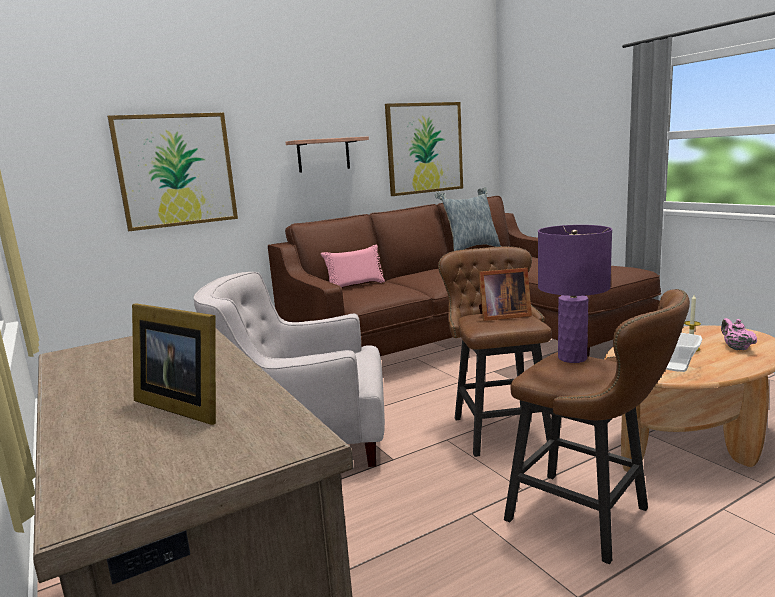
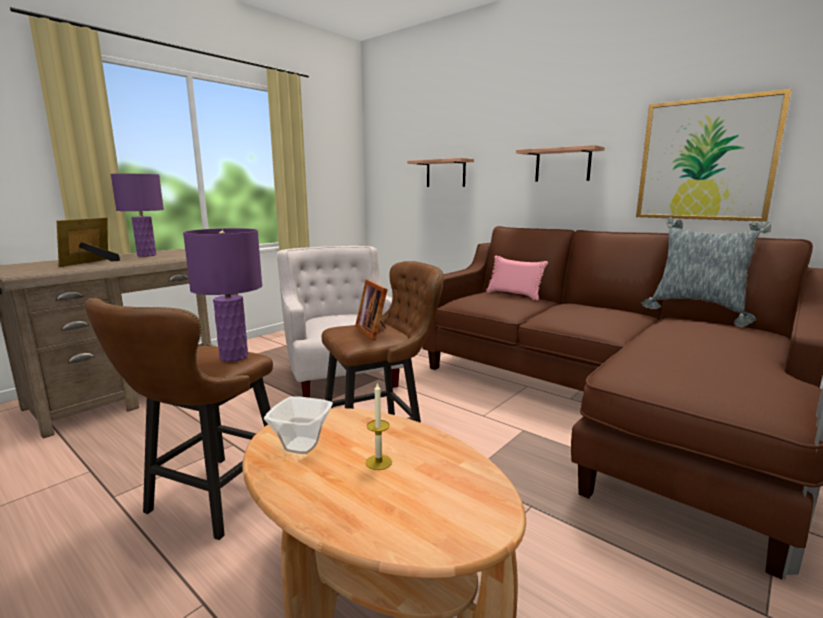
camera: 70 degrees right, 0 degrees up
(127, 375) = (146, 255): none -> purple table lamp
(176, 170) = (445, 173): picture -> shelf
(736, 348) = (386, 503): pink teapot -> none

